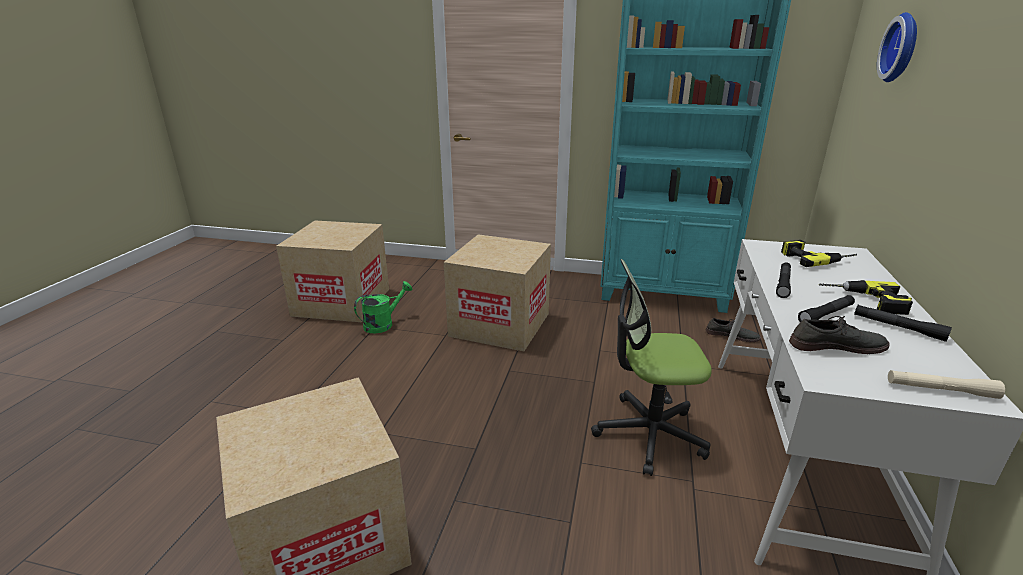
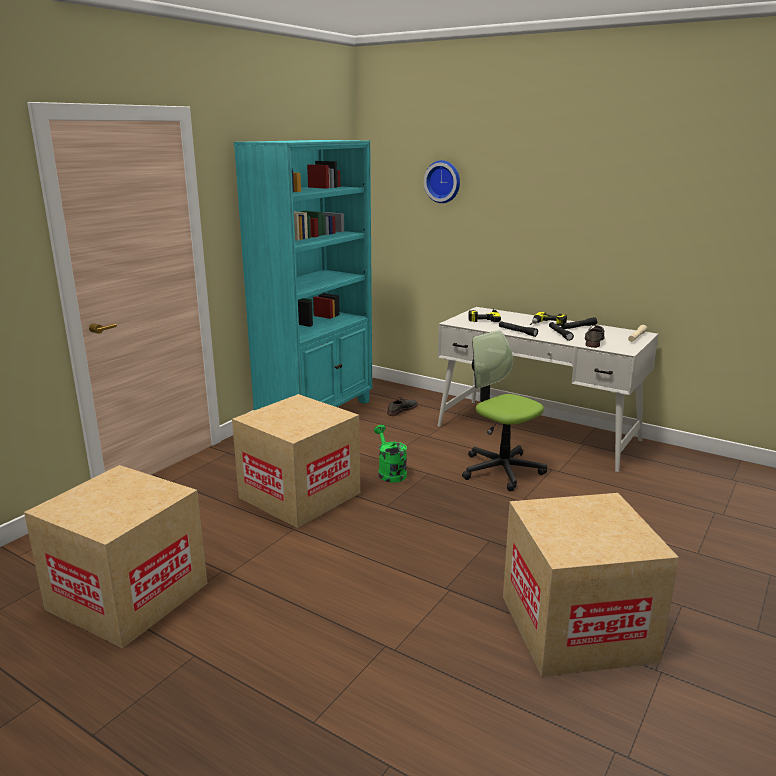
camera: 70 degrees left, 5 degrees down
(383, 324) = (229, 567): green watering can -> green watering can (390, 472)
(649, 434) = (501, 470): office chair -> office chair turned 120 degrees clockwise

